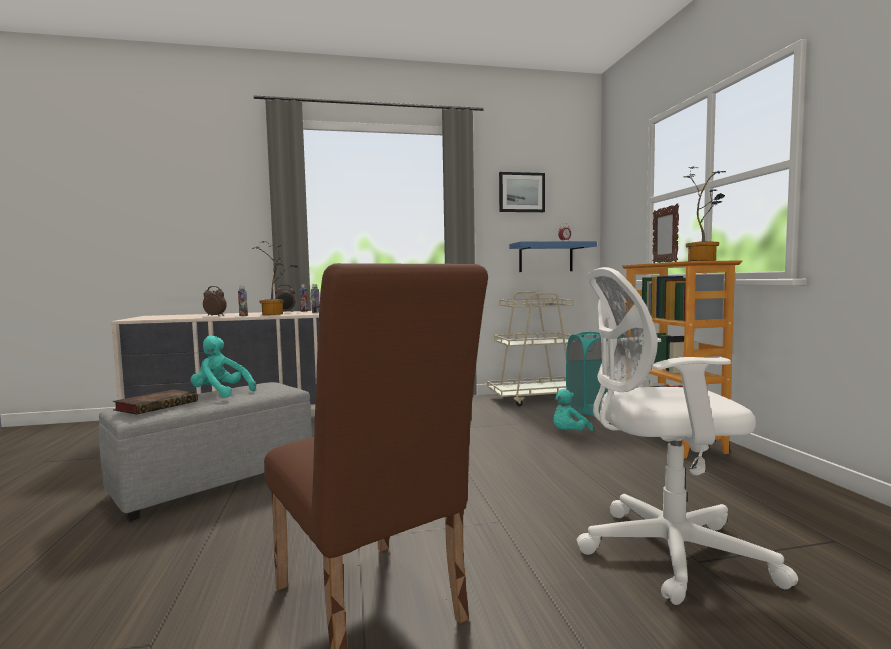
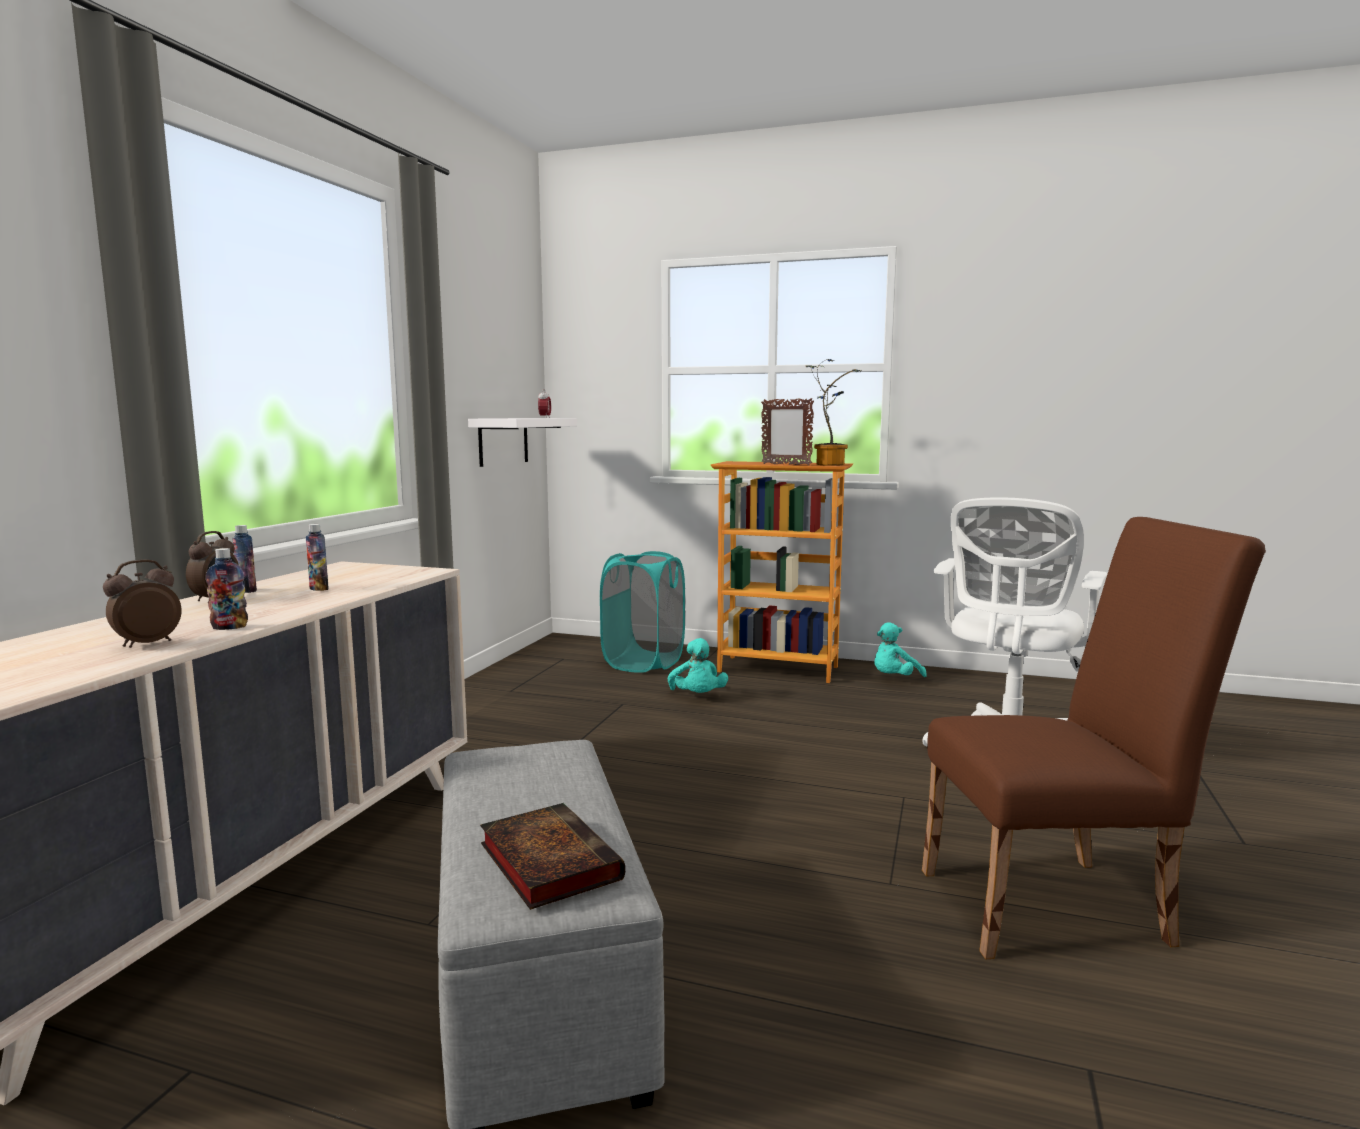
camera: 60 degrees left, 5 degrees up
(221, 393) = (515, 798): turquoise plush toy -> turquoise plush toy (894, 679)
(275, 314) = (271, 609): potted plant -> none
(521, 192) = (476, 330): picture -> none
(535, 398) = (535, 669): beige cart -> none
(545, 257) = (503, 441): blue shelf -> white shelf

